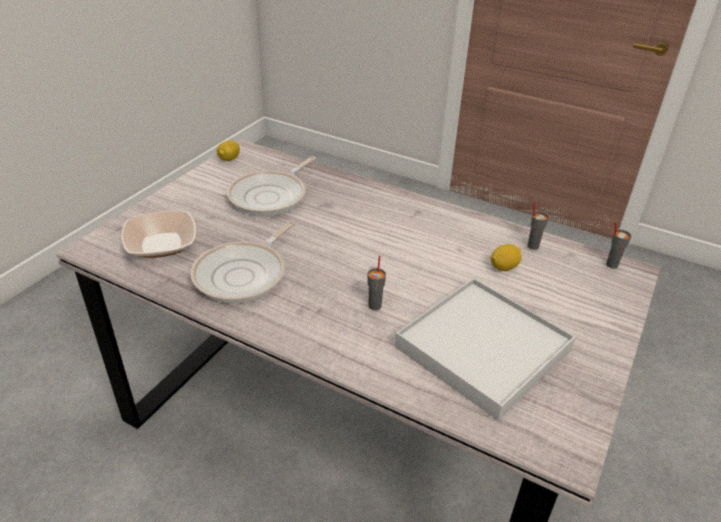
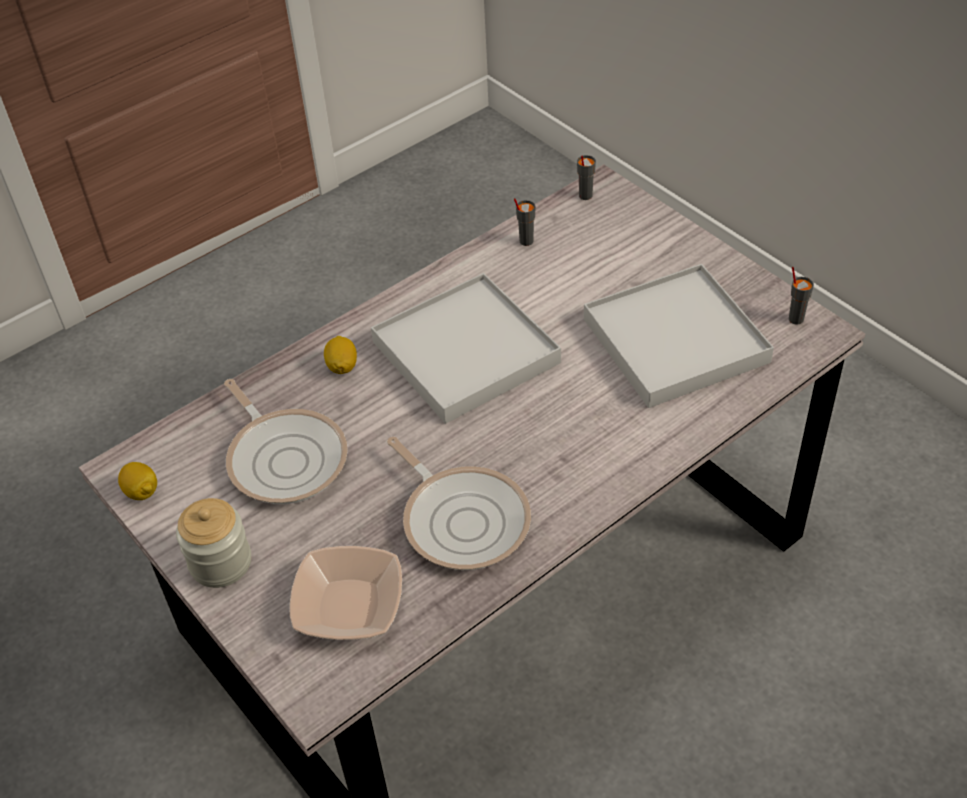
camera: 65 degrees left, 10 degrees up
(185, 194) = (220, 562): none -> jar
(375, 305) = (575, 406): grey cup -> grey cup (795, 318)
(399, 242) = (465, 352): none -> white tray
(504, 267) = (553, 278): lemon -> lemon (342, 366)

